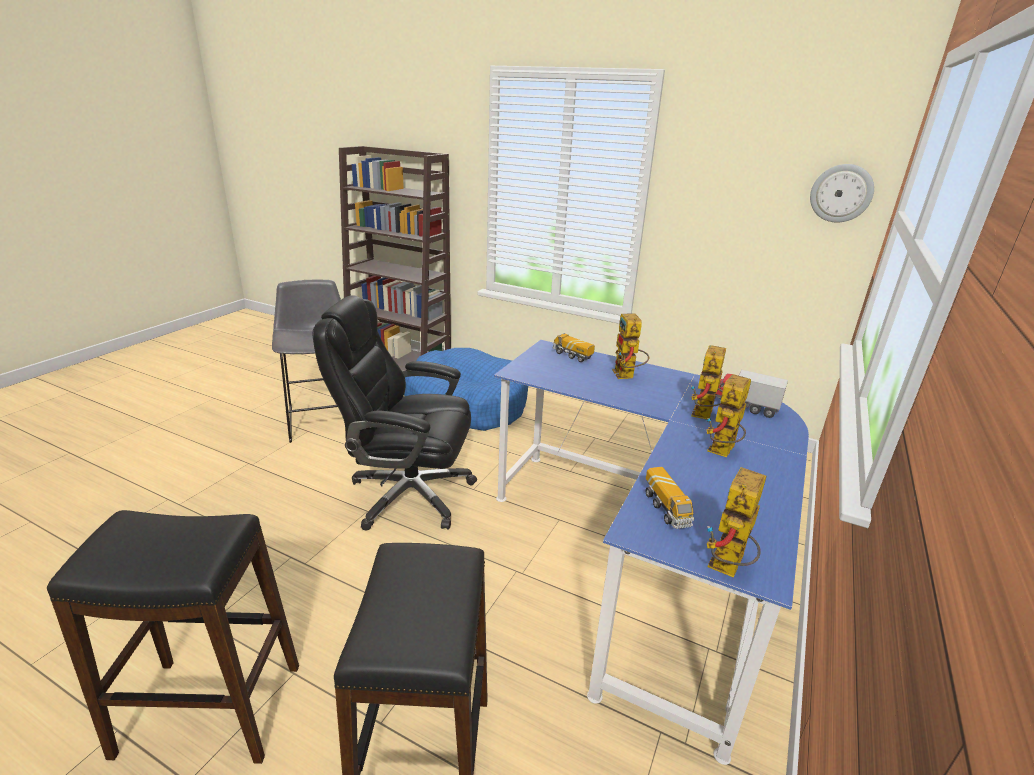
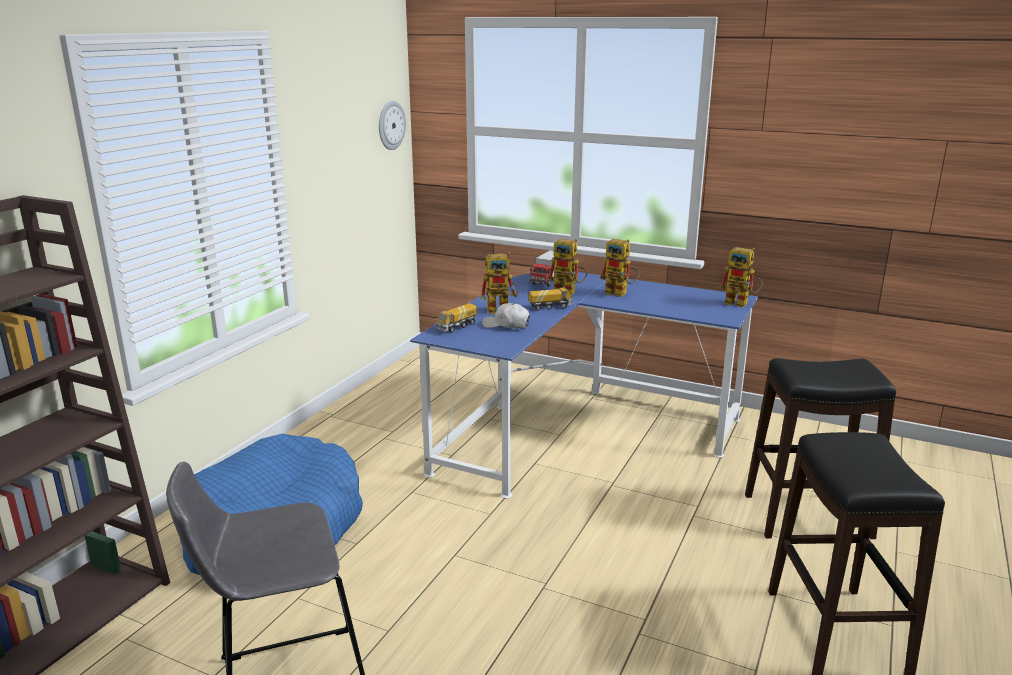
camera: 90 degrees left, 5 degrees down
(408, 494) = (505, 560): black office chair -> none
(581, 376) = (506, 325): none -> white cap
(666, 509) = (697, 311): toy truck -> toy truck (550, 307)

